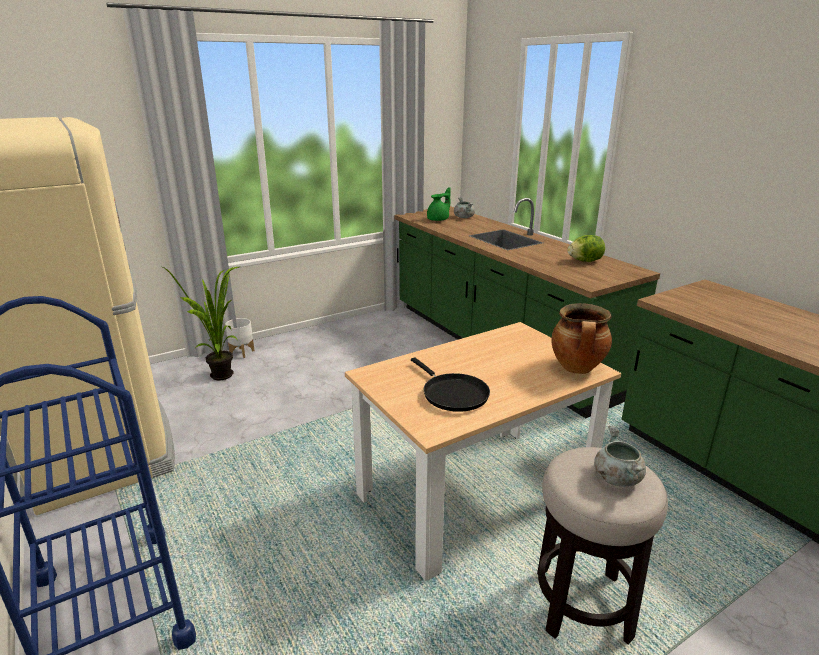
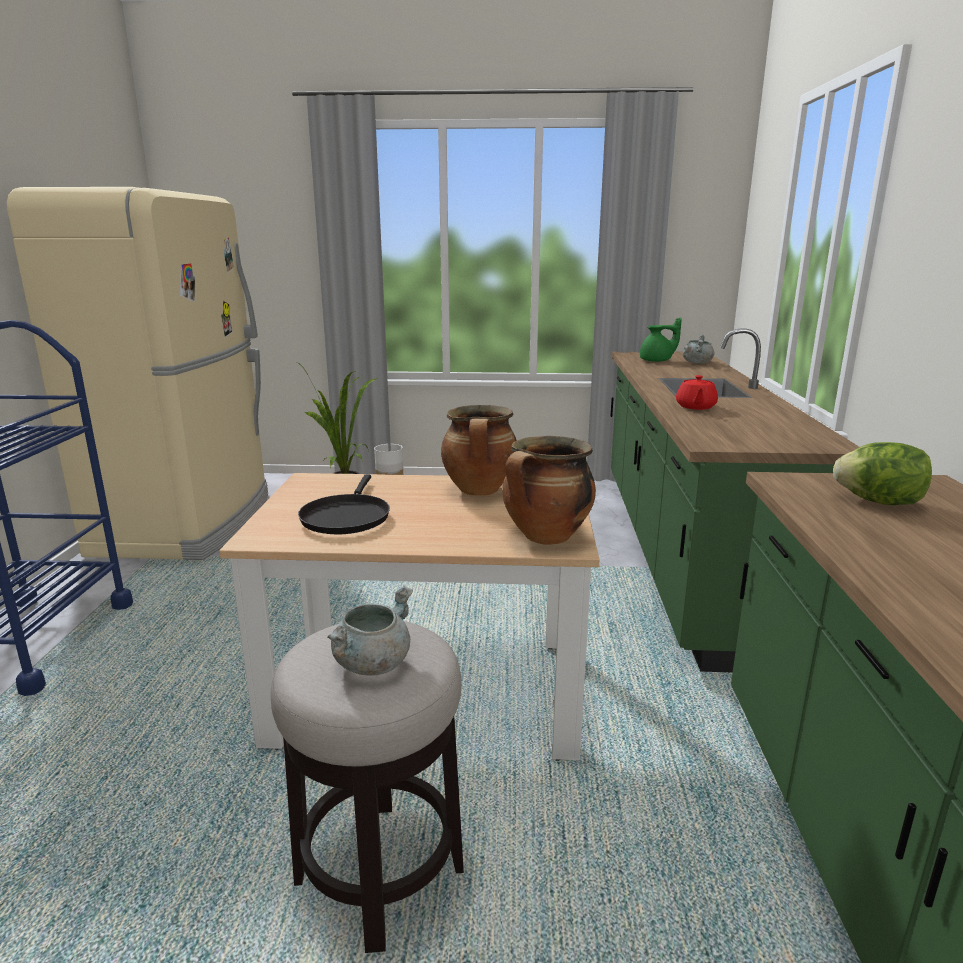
camera: 35 degrees right, 5 degrees down
(488, 348) = (480, 491): none -> cooking pot
(532, 257) = (695, 407): none -> red teapot
(585, 261) = (767, 422): lettuce -> lettuce (878, 502)

